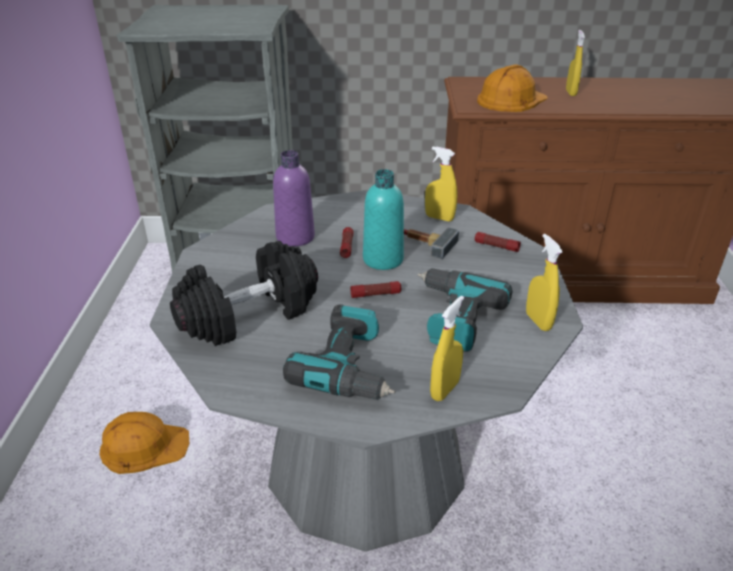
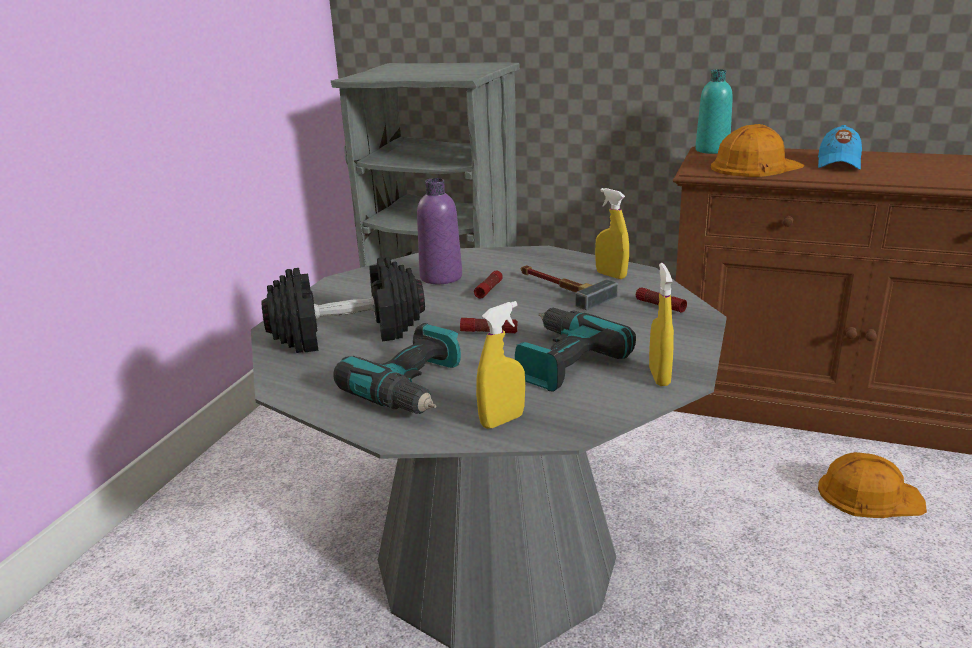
camera: 20 degrees right, 10 degrees down
(144, 446) = (273, 497): orange hard hat -> orange hard hat (869, 494)
(383, 259) = (519, 304): turquoise bottle -> turquoise bottle (712, 150)
(571, 93) = (838, 163): yellow spray bottle -> blue cap

